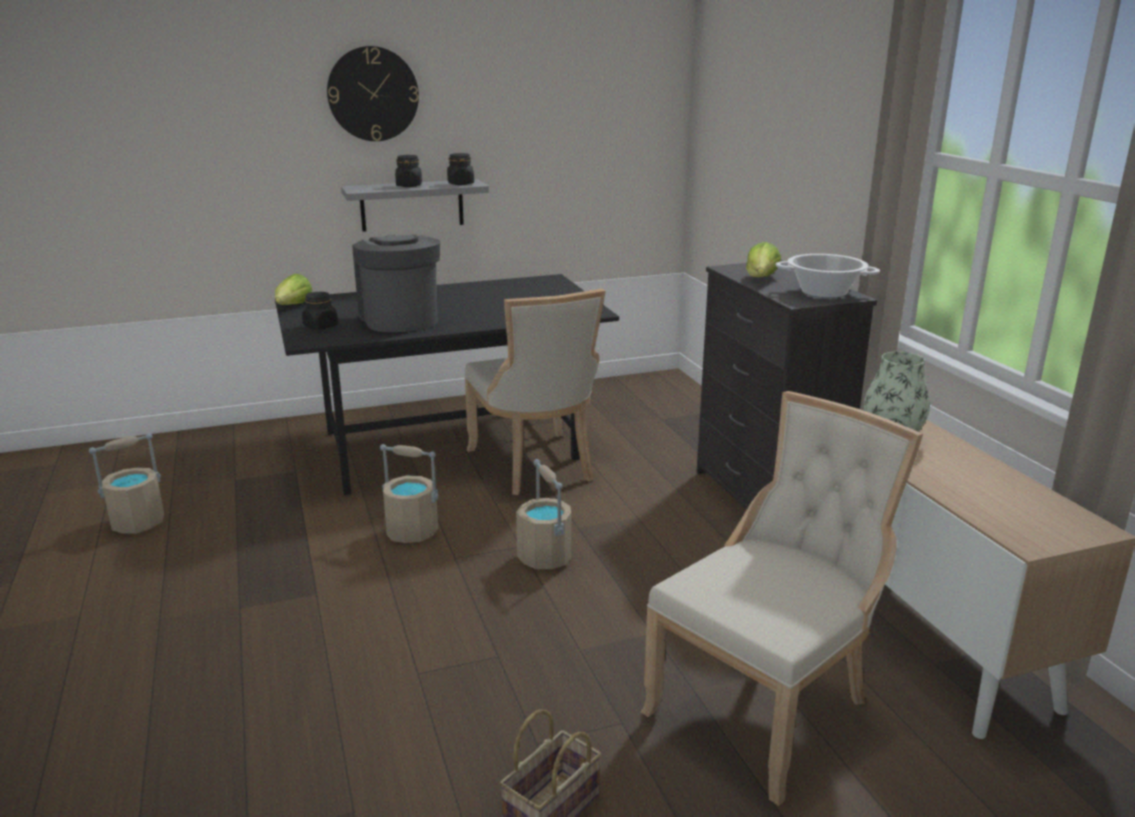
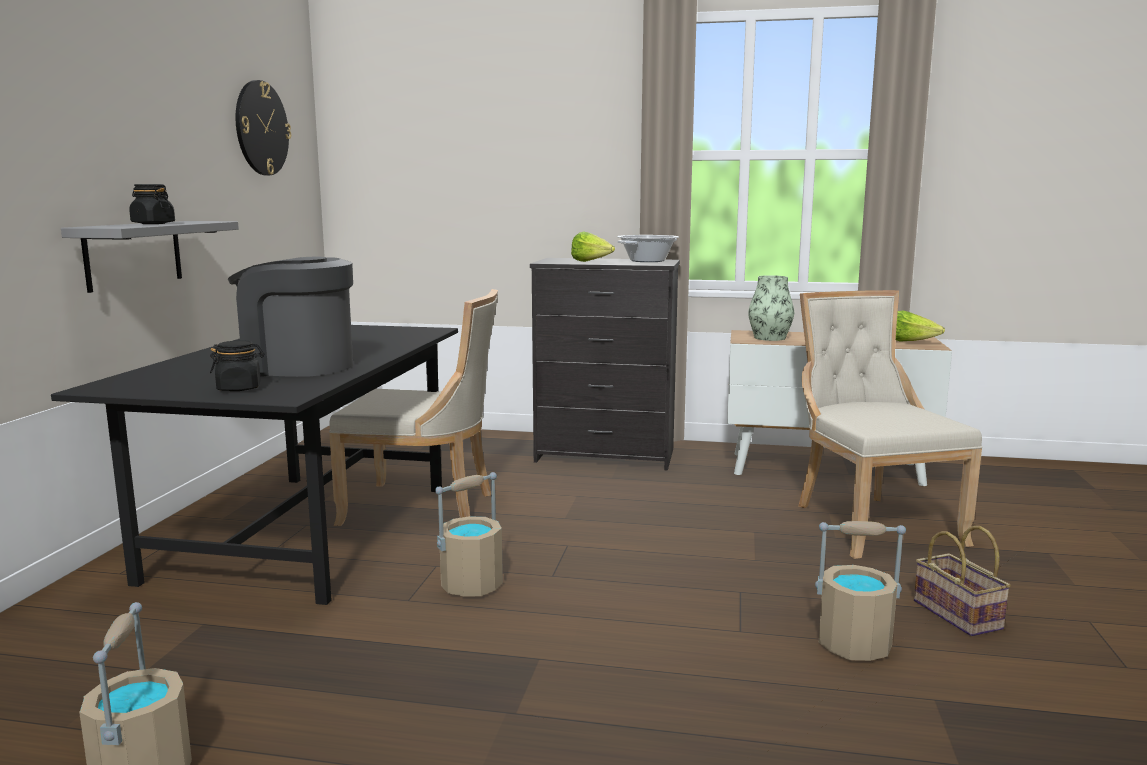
camera: 60 degrees left, 10 degrees down
(293, 306) = (117, 390): lettuce -> lettuce (911, 342)
(373, 94) = (86, 101): wall clock -> wall clock (261, 128)
(460, 183) = (200, 221): black jar -> none
(545, 557) = (599, 540): beige bucket -> beige bucket (854, 645)

